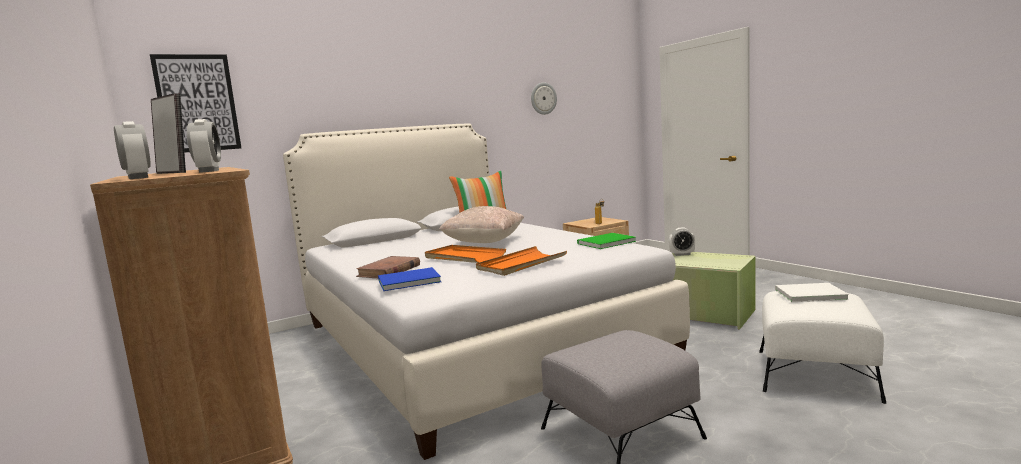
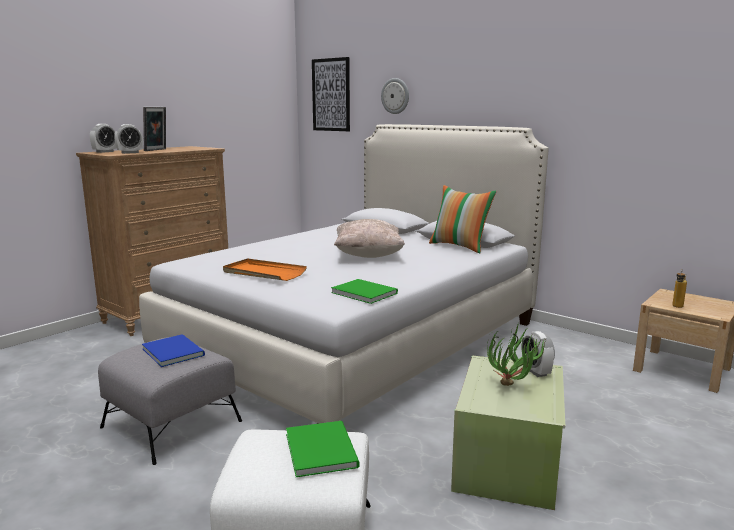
camera: 70 degrees right, 5 degrees up
(389, 271) = (260, 246): brown book -> none
(407, 281) = (218, 253): blue book -> blue book (174, 351)
(464, 257) = (294, 256): orange tray -> none
(543, 98) = (664, 100): wall clock -> wall clock (395, 96)
(706, 259) = (512, 388): none -> potted plant
(807, 294) = (322, 448): white book -> green book

